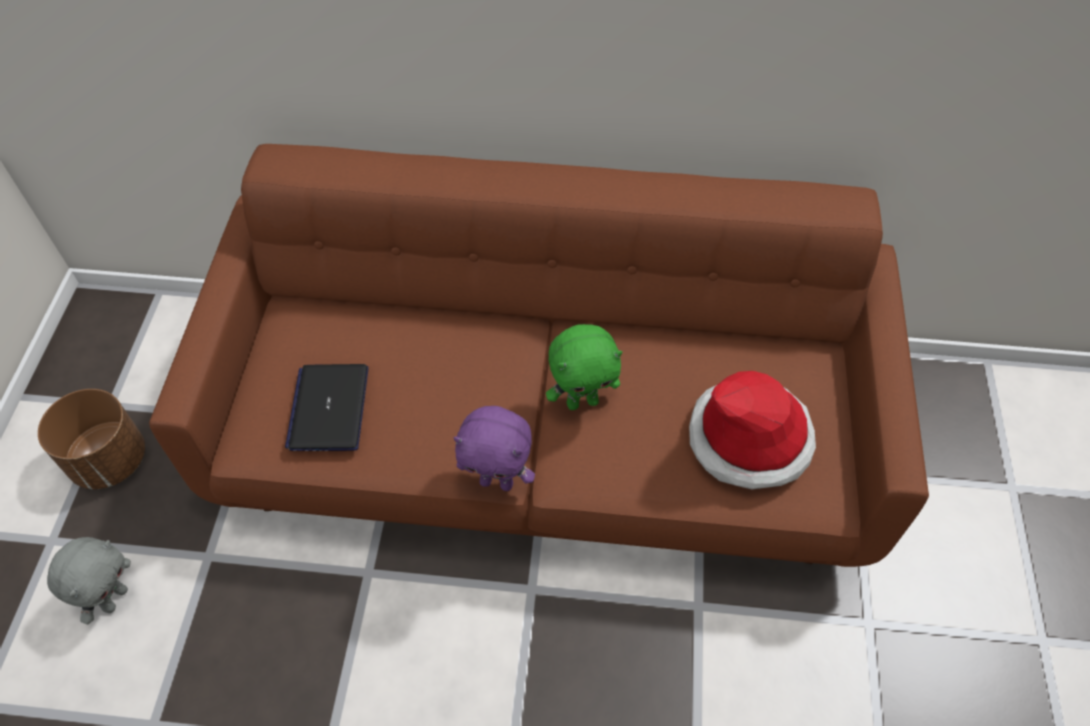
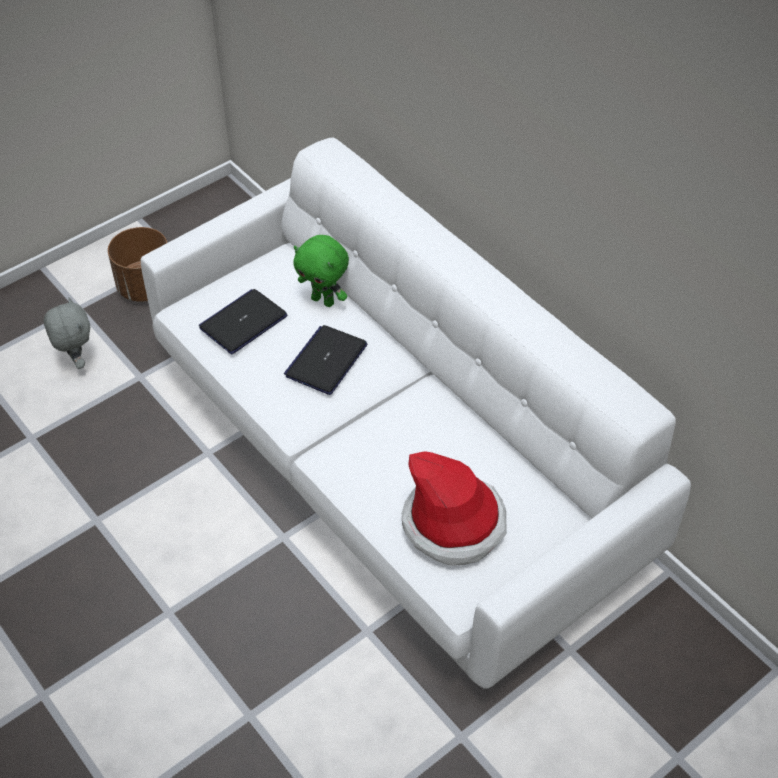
camera: 45 degrees right, 5 degrees down
(114, 598) = (76, 361): grey plush toy -> grey plush toy turned 90 degrees counterclockwise
(458, 381) = (326, 360): none -> laptop
(497, 481) = (287, 431): purple plush toy -> none
(546, 439) = (391, 464): brown sofa -> white sofa
(582, 401) = (384, 427): green plush toy -> green plush toy (323, 300)

